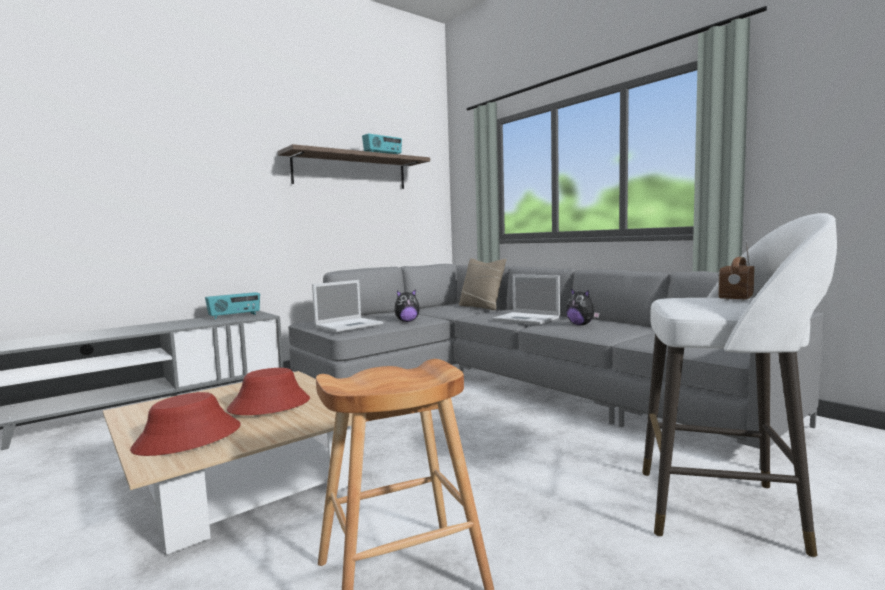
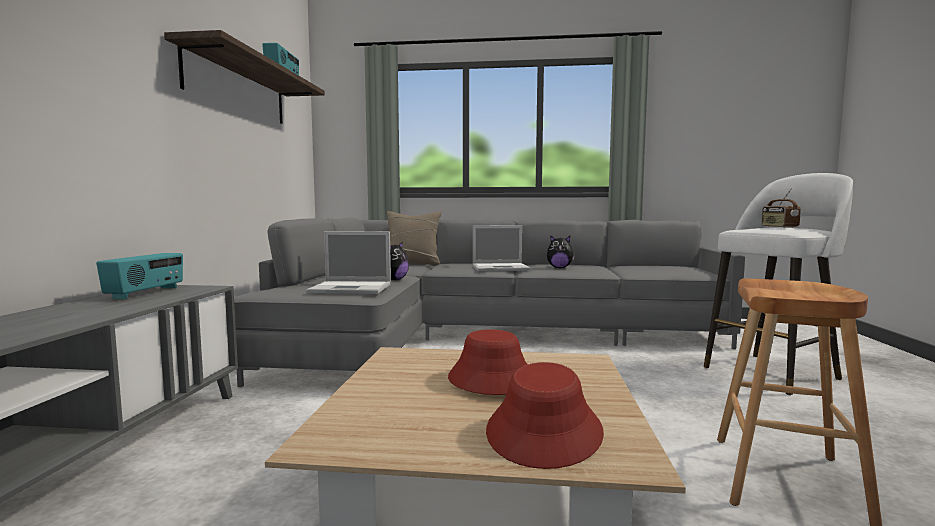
camera: 45 degrees left, 0 degrees up
(350, 325) = (352, 288): laptop -> laptop turned 90 degrees clockwise

